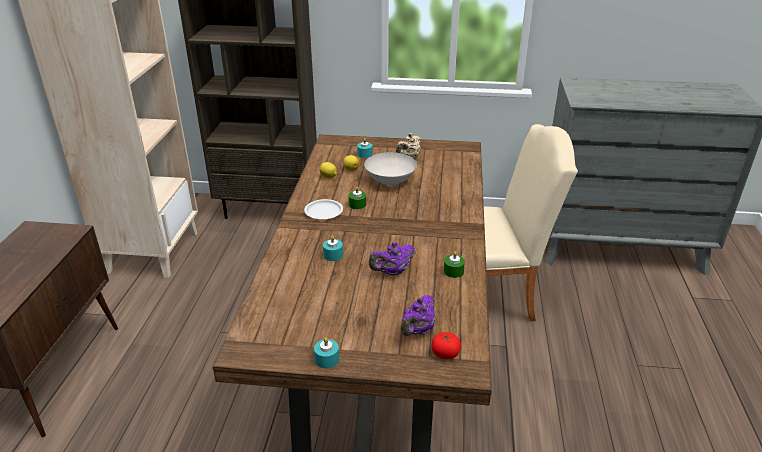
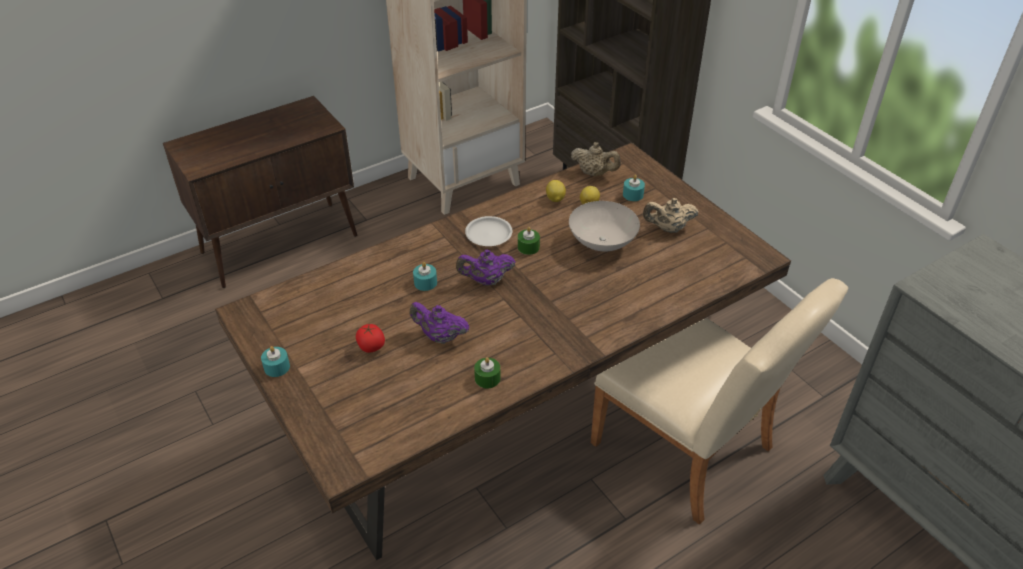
camera: 50 degrees right, 10 degrees up
(327, 156) = (594, 173): none -> beige teapot
(417, 330) = (367, 403): purple teapot -> purple teapot (486, 281)
(445, 354) = (350, 440): tomato -> tomato (371, 346)

